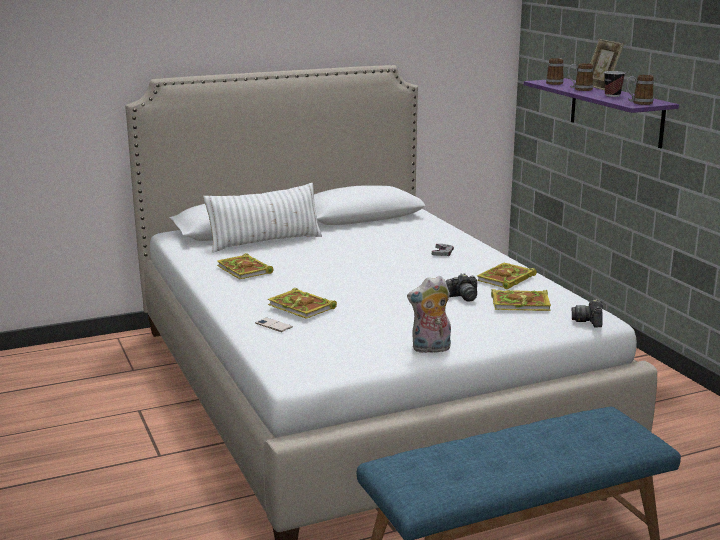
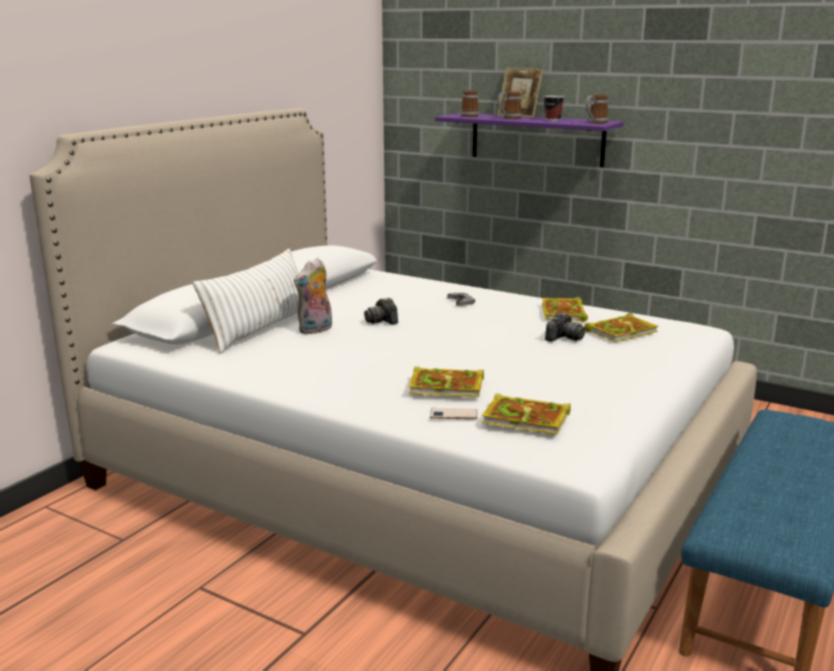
camera: 35 degrees left, 0 degrees up
(245, 270) = (299, 364): book -> book (528, 419)
(430, 349) = (641, 394): plush toy -> plush toy (316, 330)
(589, 321) = (699, 333): camera -> camera (382, 321)

